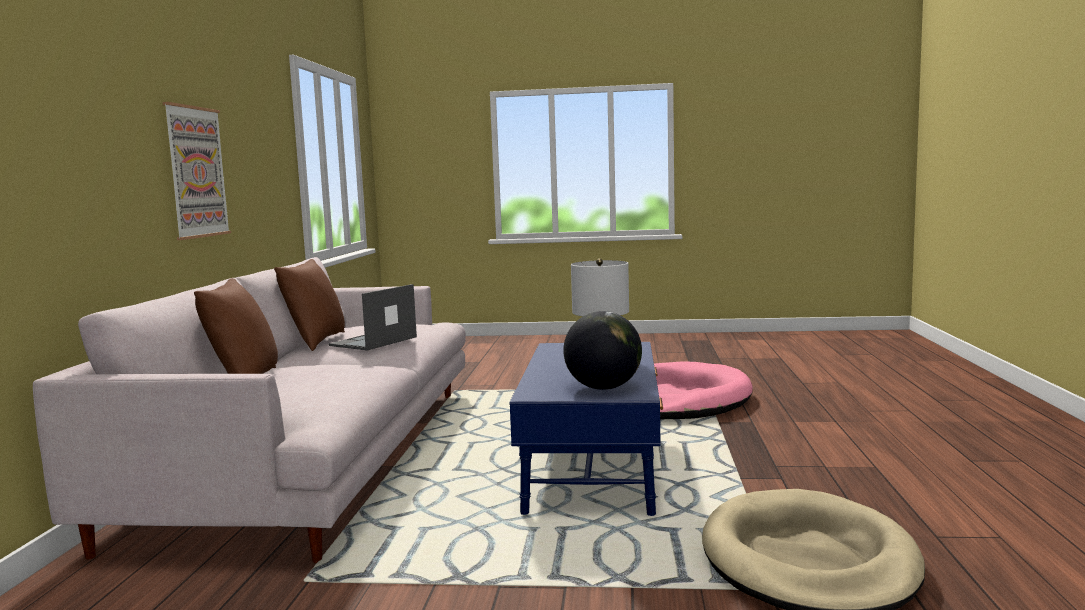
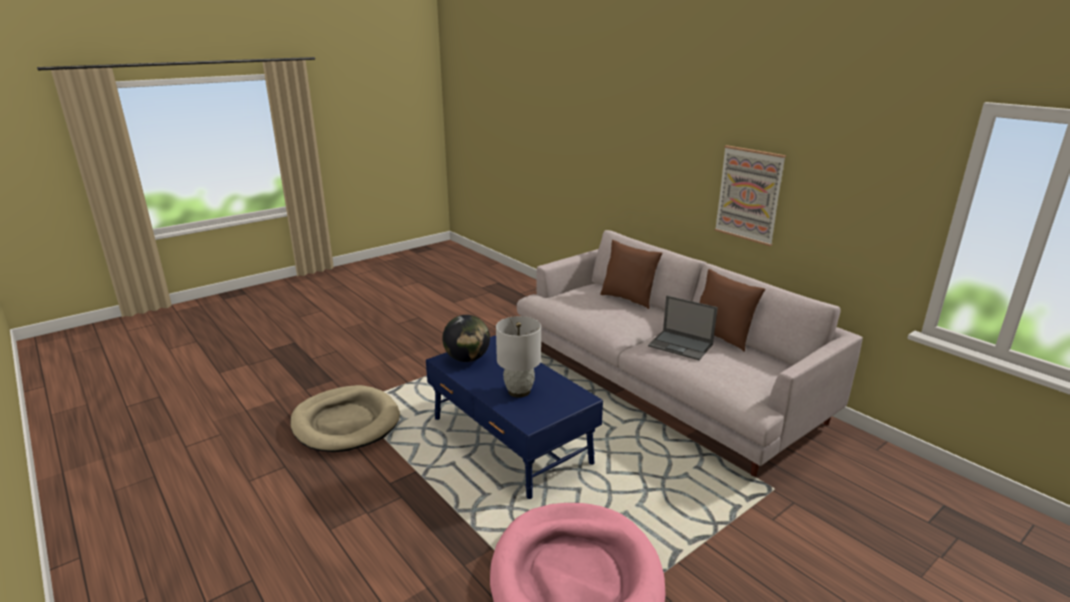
camera: 135 degrees right, 15 degrees up
(373, 341) = (681, 345): laptop -> laptop turned 135 degrees clockwise

